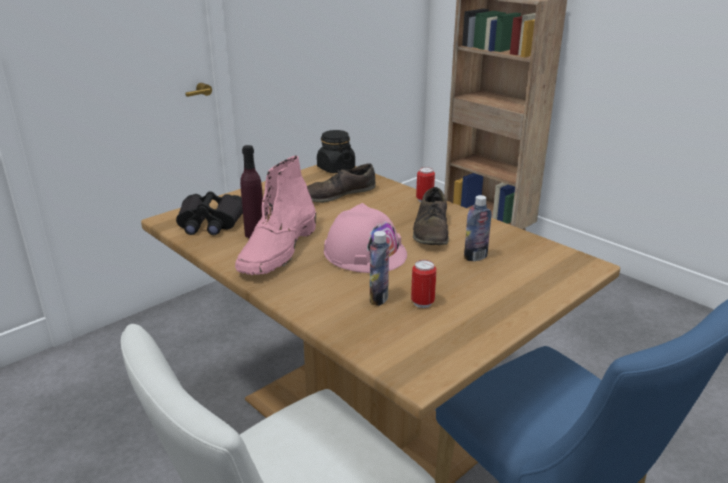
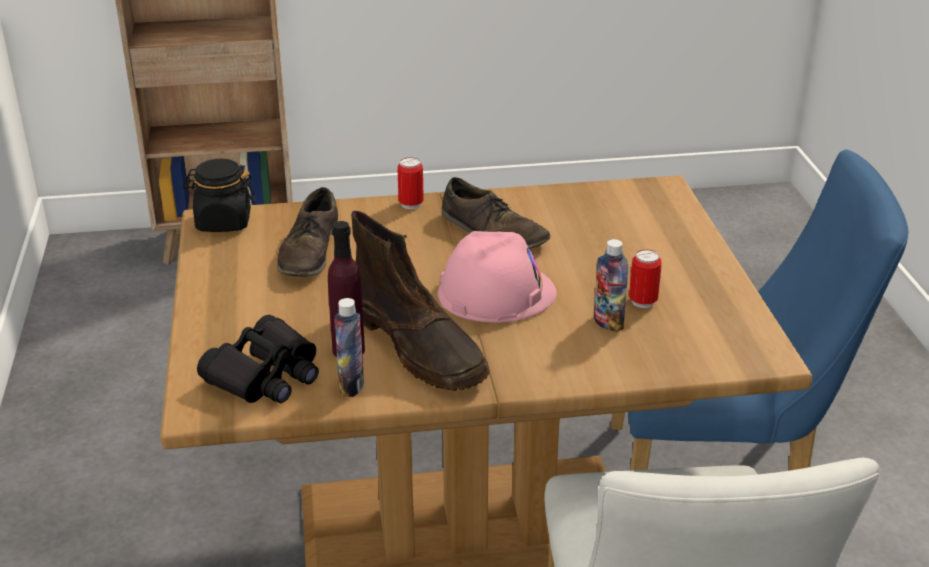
camera: 55 degrees left, 5 degrees up
(278, 250) = (419, 348): pink boot -> brown boot
(475, 257) = (583, 234): bottle -> bottle (351, 386)

